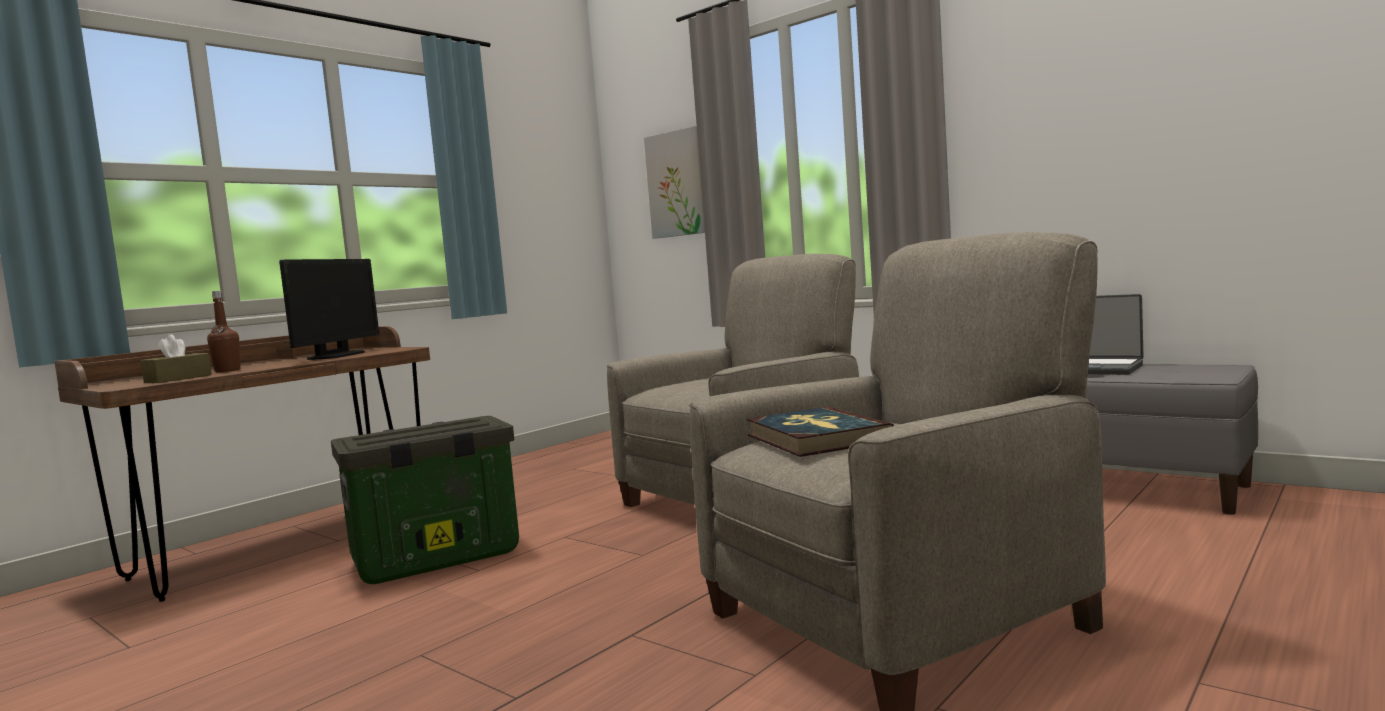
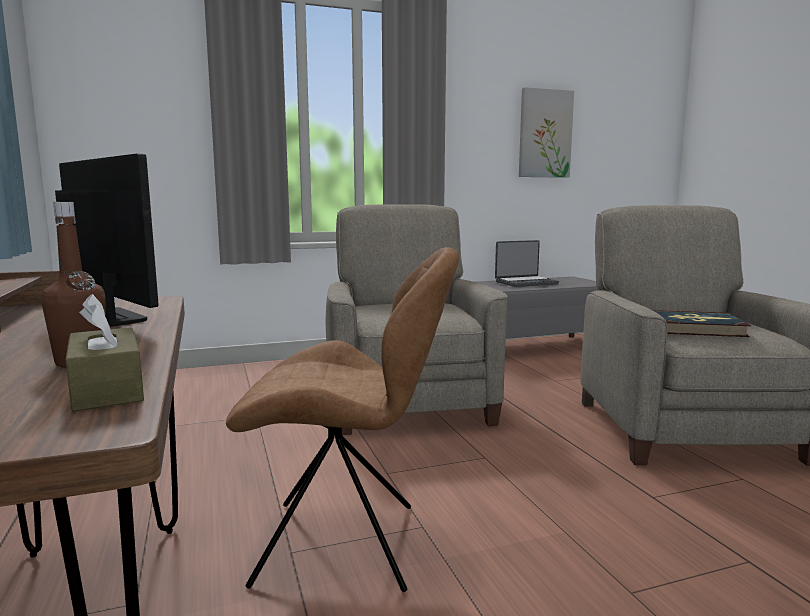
camera: 60 degrees left, 5 degrees up
(434, 558) = (345, 544): storage box -> brown chair
(676, 184) = (161, 119): picture -> picture (545, 134)

